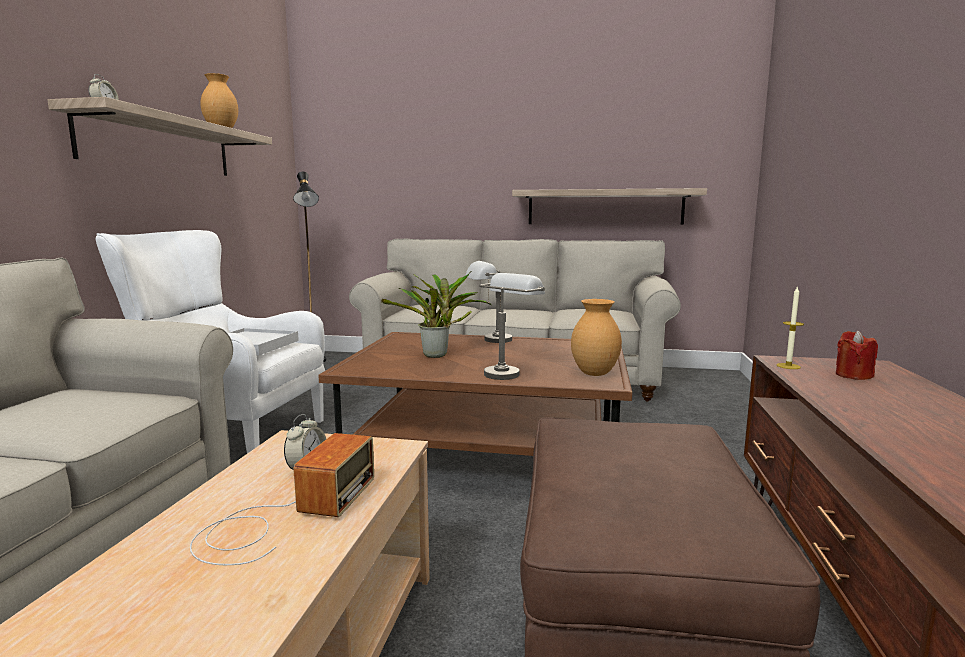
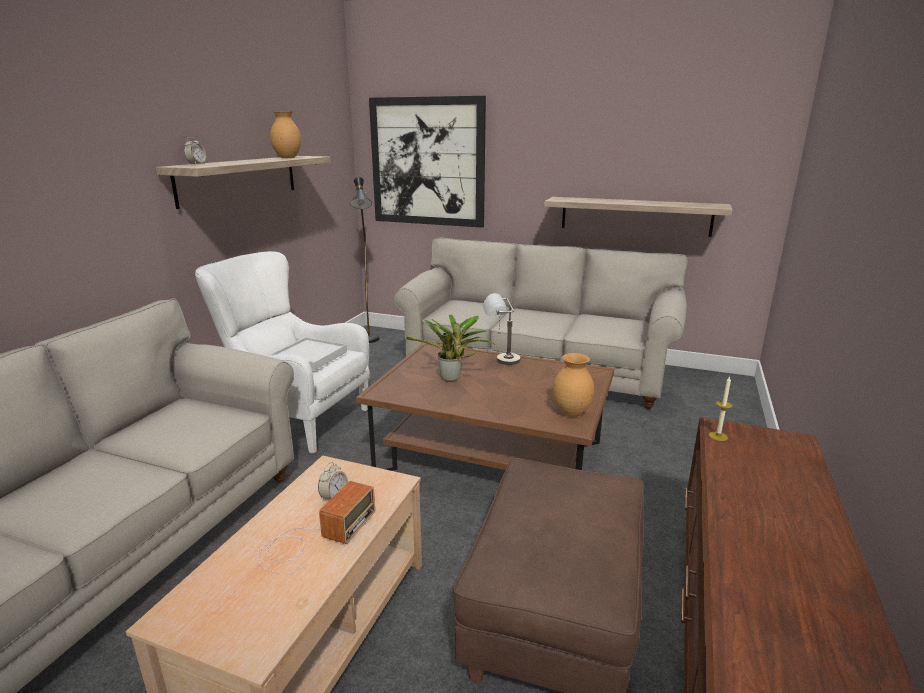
camera: 10 degrees right, 10 degrees up
(379, 161) = (427, 162): none -> picture
(508, 372) = (502, 405): grey table lamp -> none
(853, 375) = (765, 454): red candle -> none

